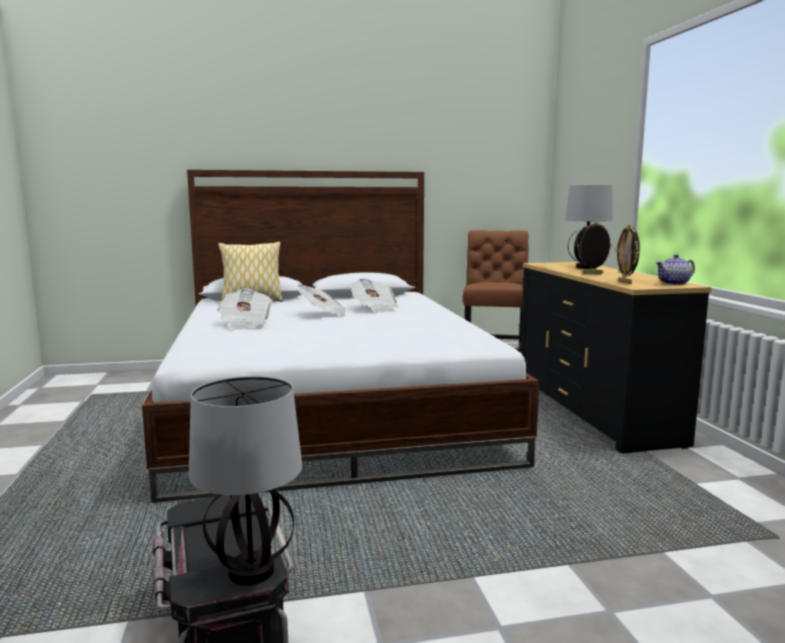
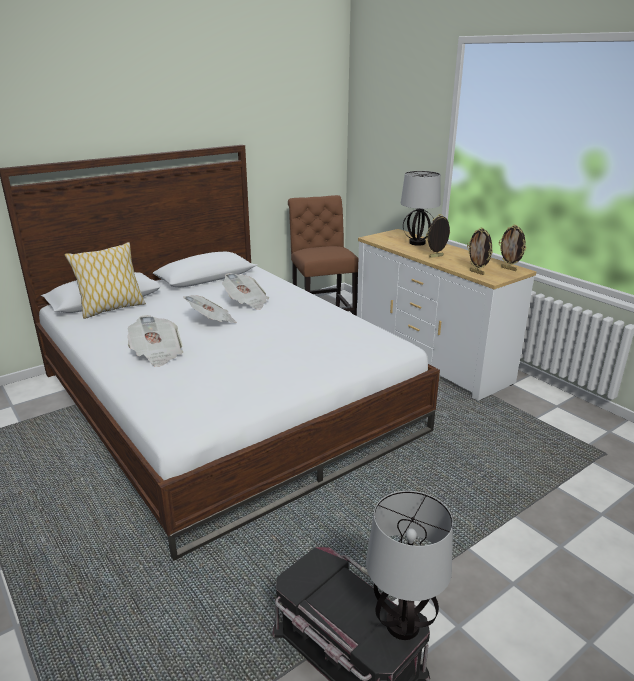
camera: 25 degrees left, 15 degrees up
(593, 410) = (430, 357): black dresser -> white dresser
(674, 283) = (509, 269): teapot -> picture frame

